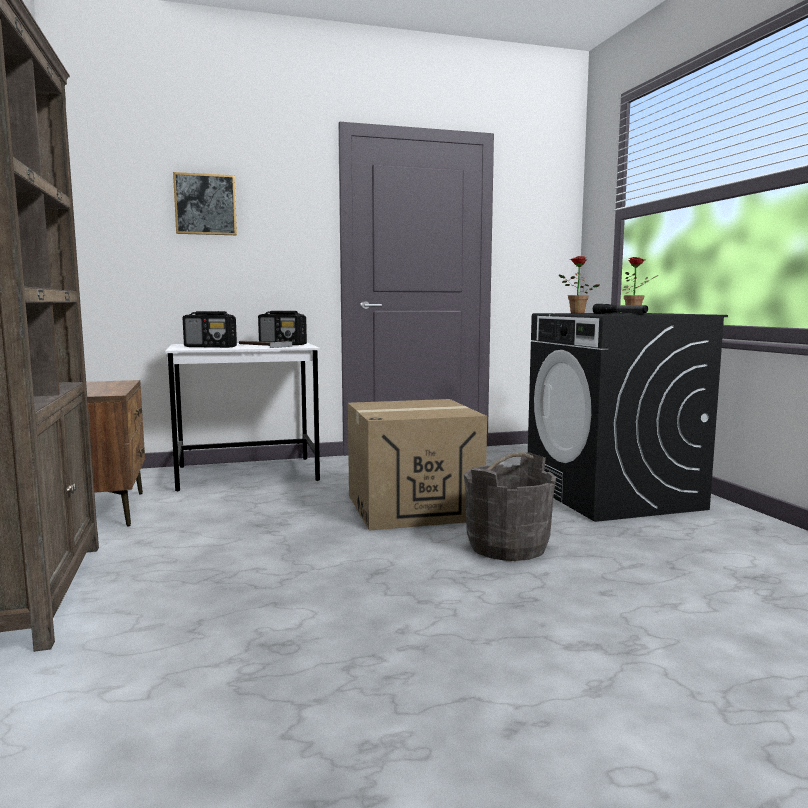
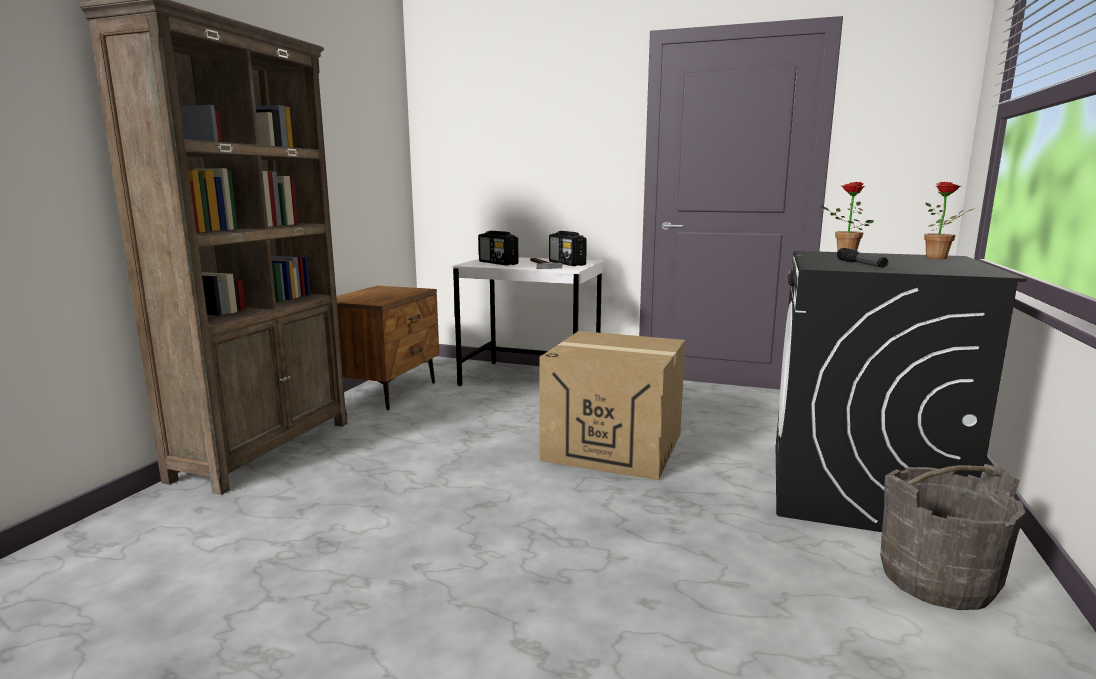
camera: 35 degrees right, 5 degrees up
(205, 204) = (521, 129): picture -> none
(507, 546) = (634, 515): grey bucket -> grey bucket (936, 579)

